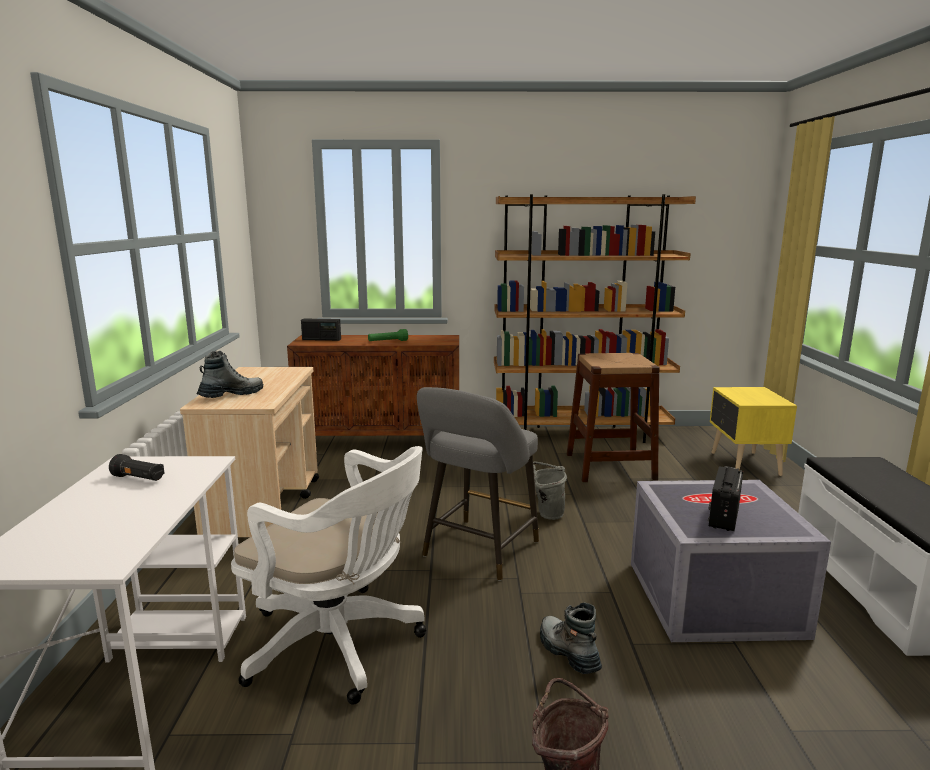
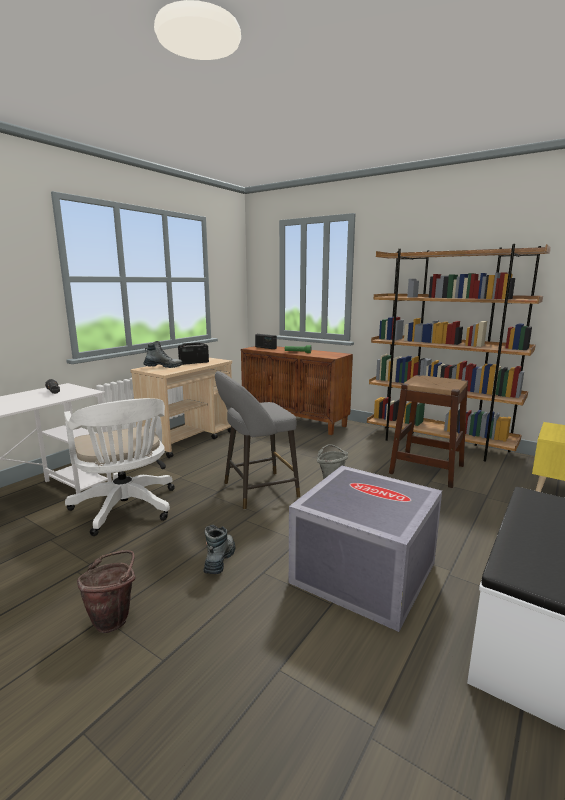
camera: 35 degrees right, 0 degrees up
(723, 517) = (354, 502): radio -> radio (193, 363)

